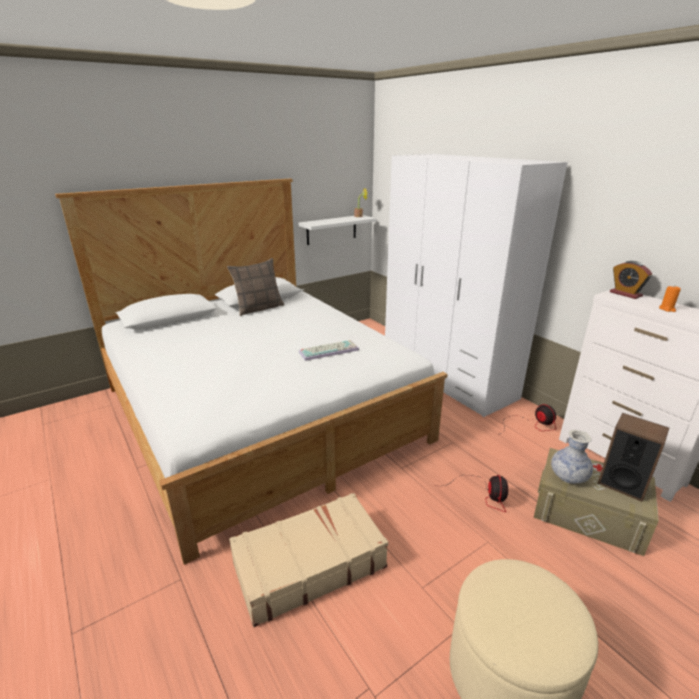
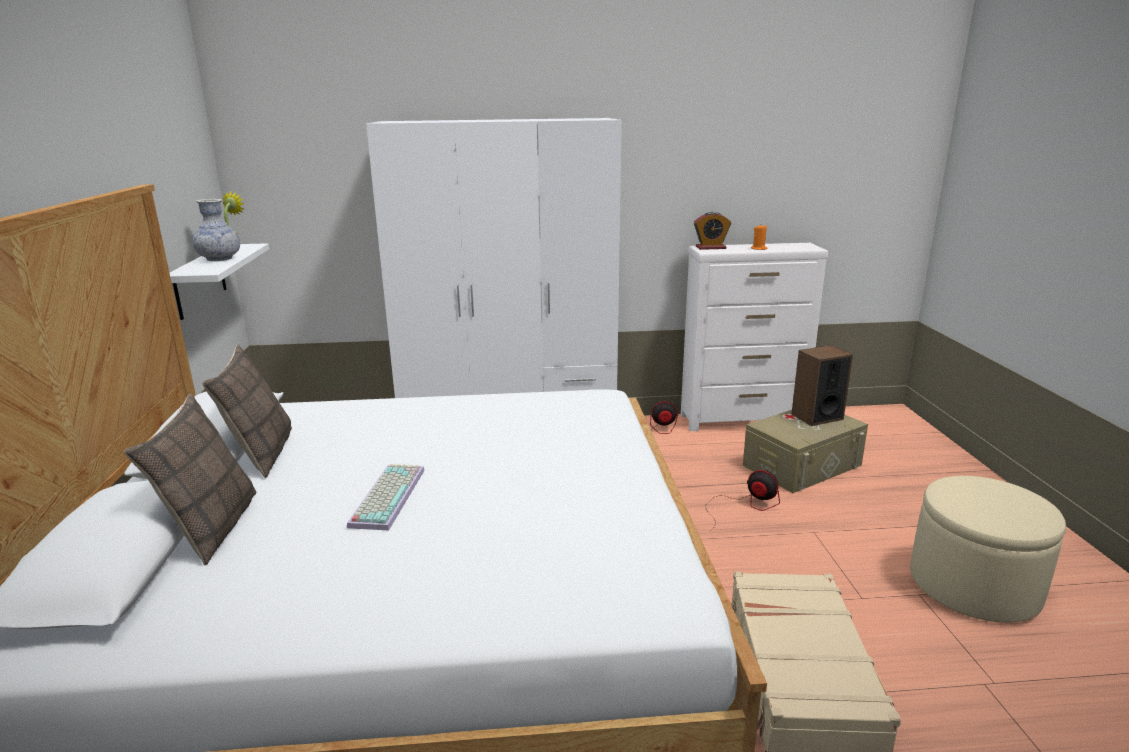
camera: 60 degrees left, 5 degrees down
(198, 321) = (211, 527): none -> pillow
(329, 350) = (525, 434): keyboard -> keyboard (386, 496)
(568, 476) = (795, 433): vase -> vase (219, 259)

